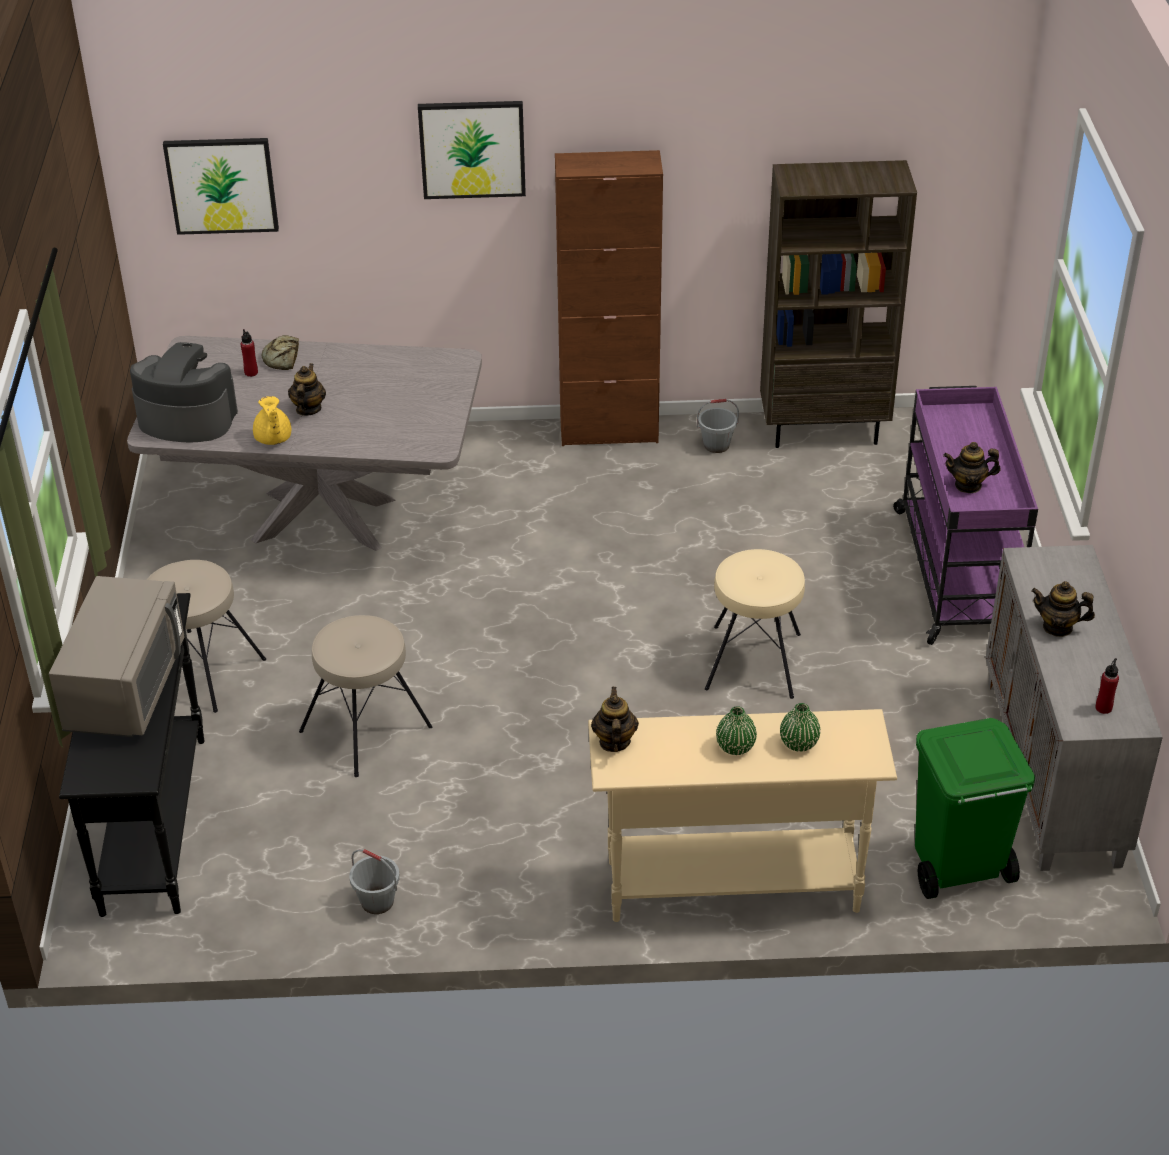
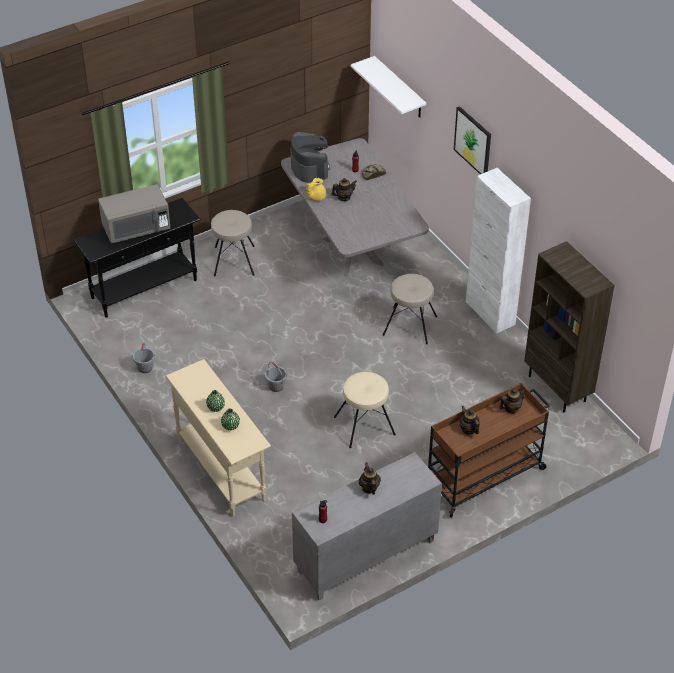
camera: 60 degrees right, 5 degrees up
(222, 185) = (399, 88): picture -> white shelf
(366, 729) = (234, 323): beige stool -> beige stool (410, 326)
(609, 432) = (490, 313): brown cabinet -> white cabinet
(614, 741) = (195, 371): teapot -> teapot (511, 408)
(716, 445) = (511, 354): grey bucket -> grey bucket (276, 386)
(955, 572) = (485, 476): purple cart -> brown cart
(957, 868) = (280, 541): green trash can -> none

